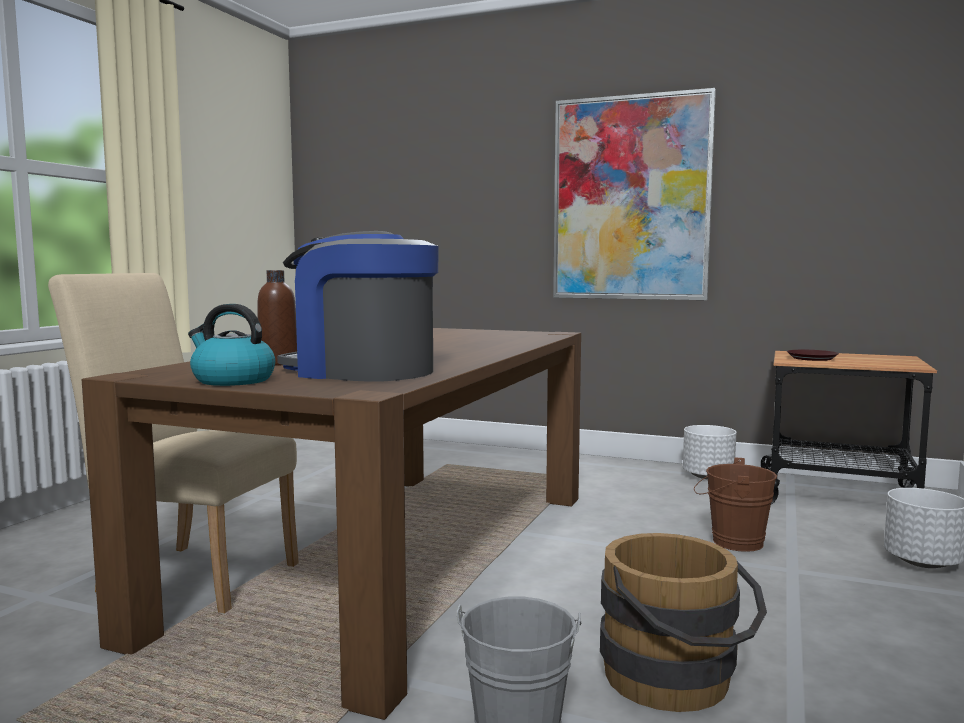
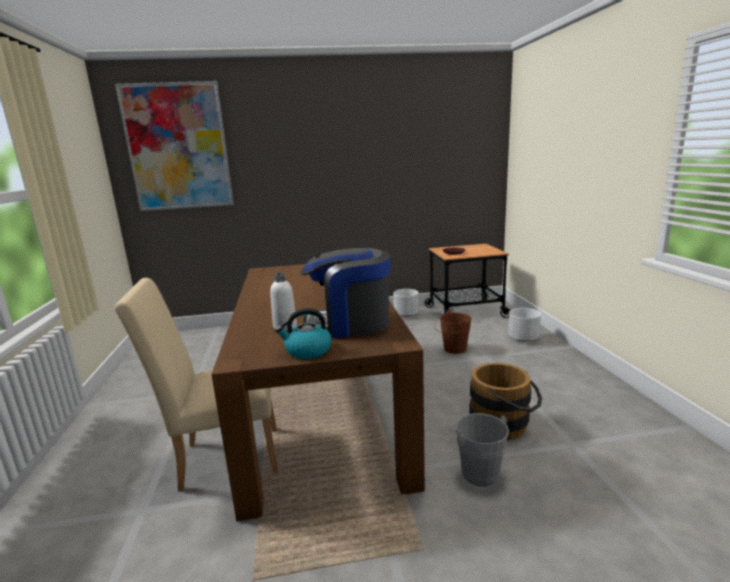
camera: 30 degrees left, 10 degrees up
(278, 363) = (285, 326): brown bottle -> white bottle
(630, 198) = (350, 174): picture -> picture (178, 147)

